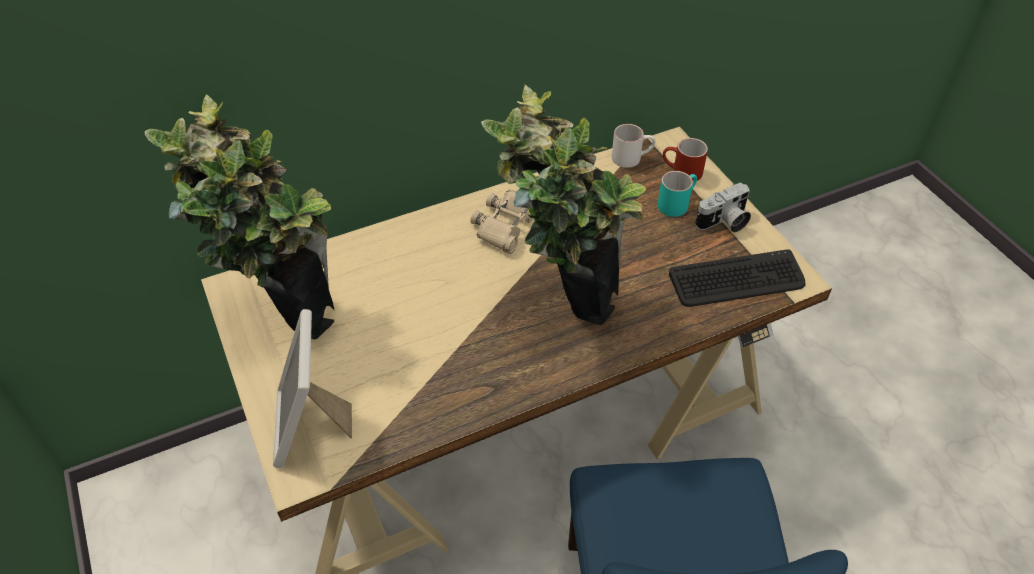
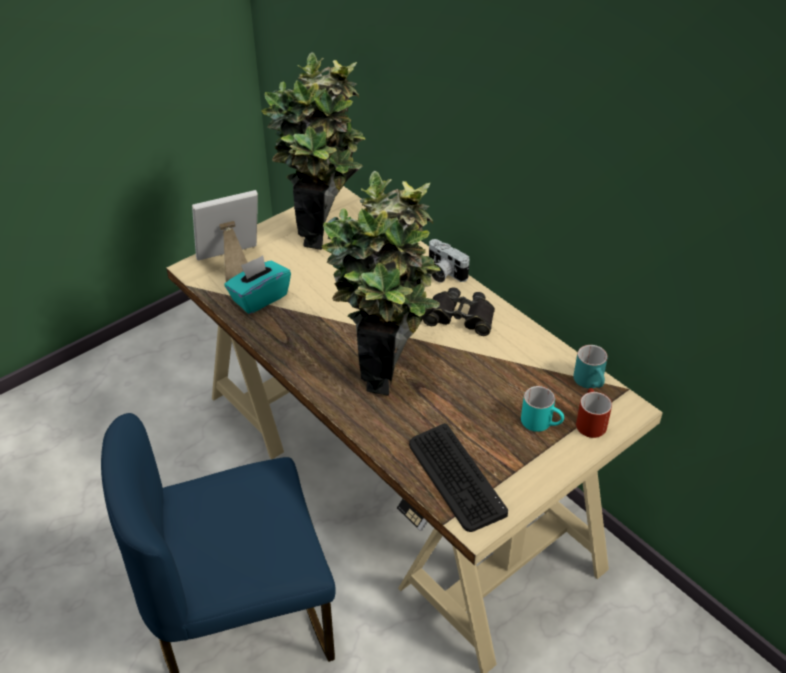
camera: 75 degrees right, 5 degrees down
(397, 403) = (259, 298): none -> turquoise tissue box
(508, 224) = (460, 317): beige binoculars -> black binoculars
(631, 157) = (591, 382): white mug -> turquoise mug
(724, 222) = (531, 461): camera -> camera (443, 273)

